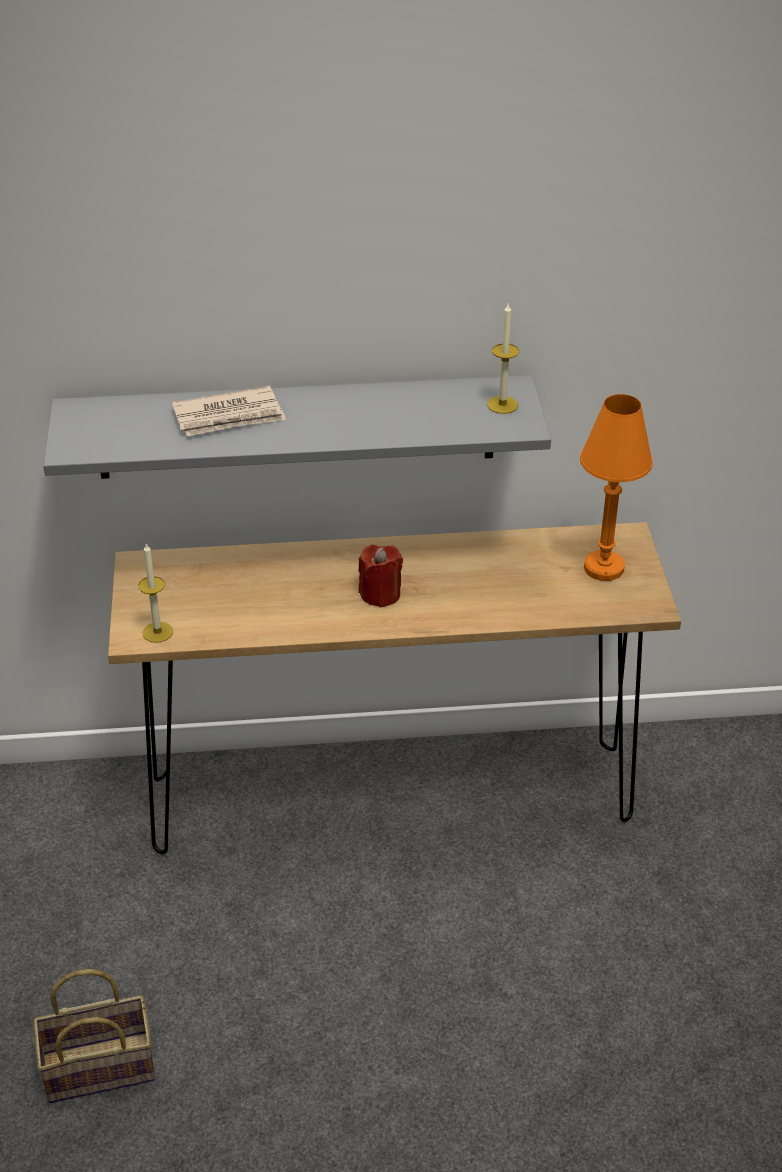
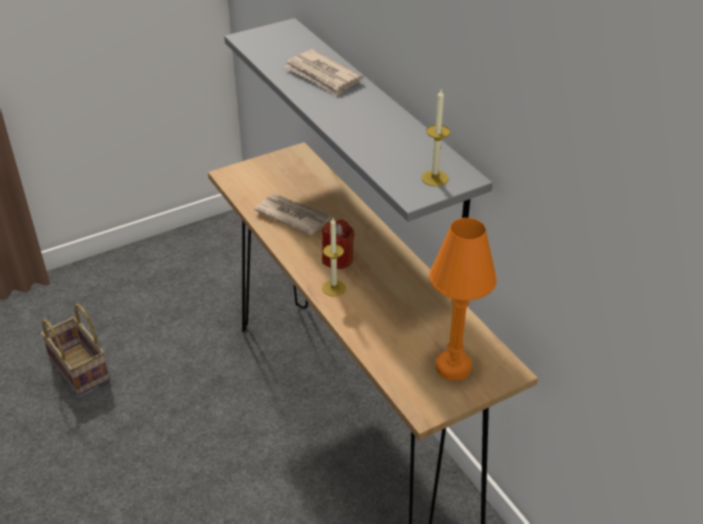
camera: 65 degrees right, 0 degrees up
(157, 632) = (239, 181): candle -> candle (334, 288)
(270, 605) = (293, 216): none -> newspaper

